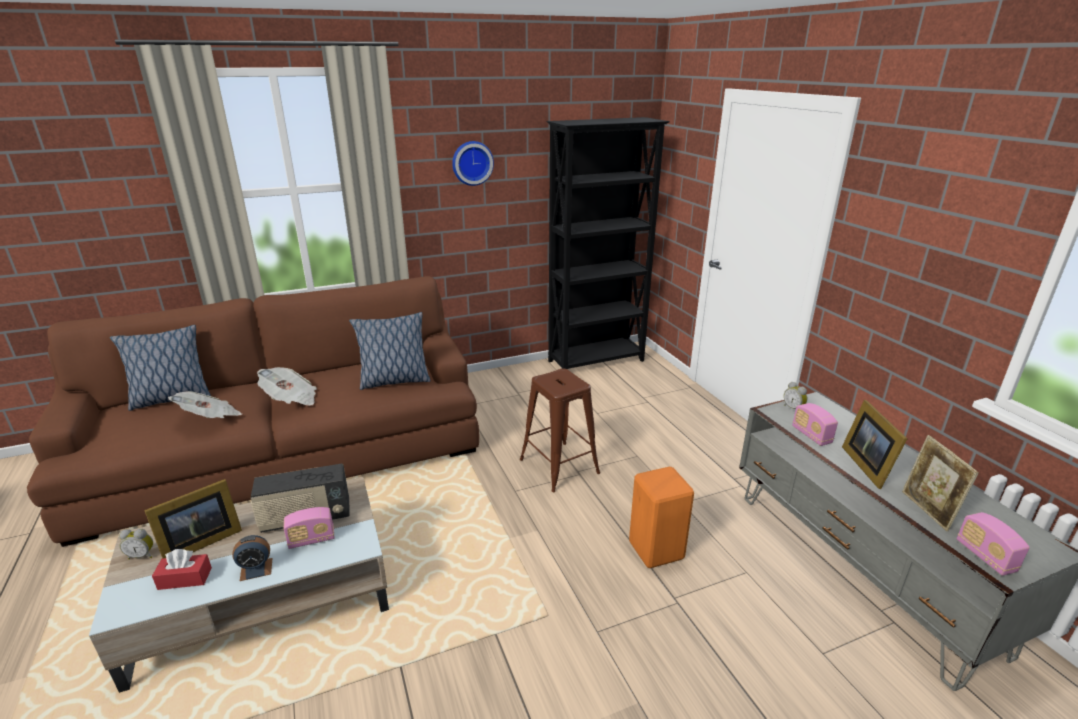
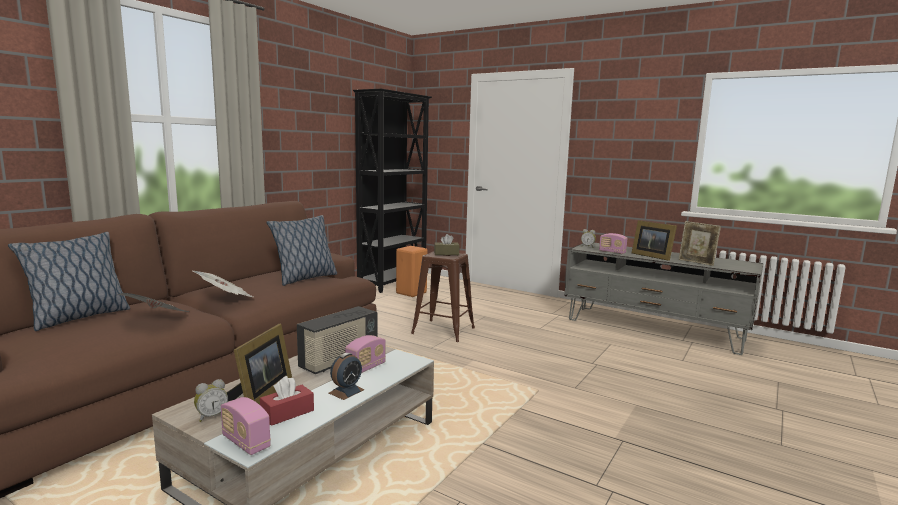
camera: 35 degrees left, 15 degrees down
(472, 163) = (304, 115): wall clock -> none
(564, 380) = (446, 254): none -> brown tissue box
(658, 551) = (556, 349): orange stool -> orange stool (412, 293)
(985, 556) = (736, 268): radio -> radio (246, 442)

